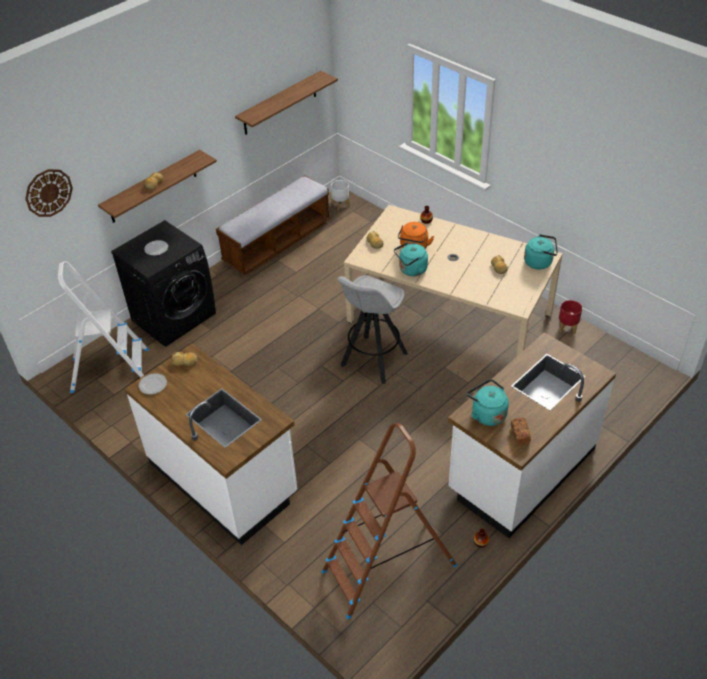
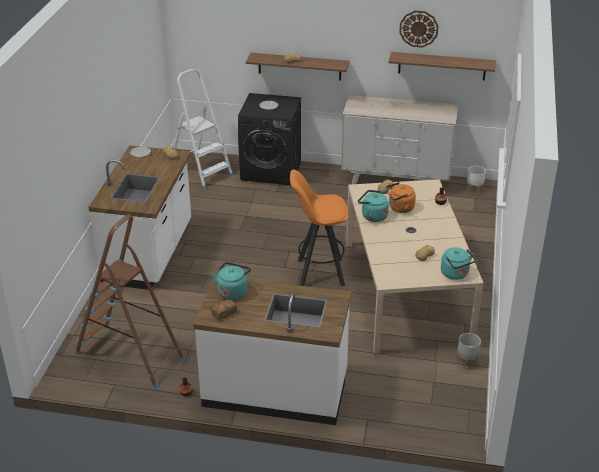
camera: 55 degrees right, 10 degrees down
(48, 192) = (215, 22): wall clock -> wall clock (418, 28)
(277, 242) = (396, 180): bench -> white dresser
(372, 360) = (318, 272): grey stool -> orange stool
(567, 328) = (467, 362): red planter -> grey planter

